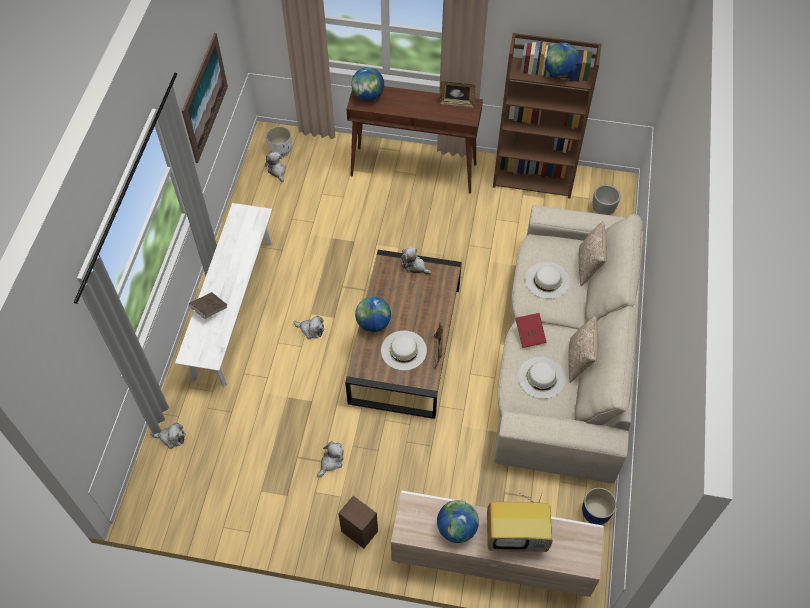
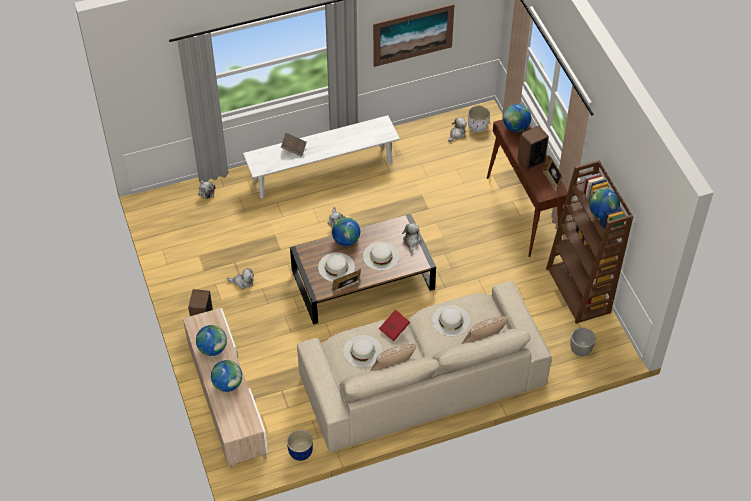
camera: 60 degrees right, 5 degrees down
(416, 302) = (381, 256): none -> white hat
(419, 105) = (530, 160): none -> speaker
(517, 535) = (228, 384): television -> globe

